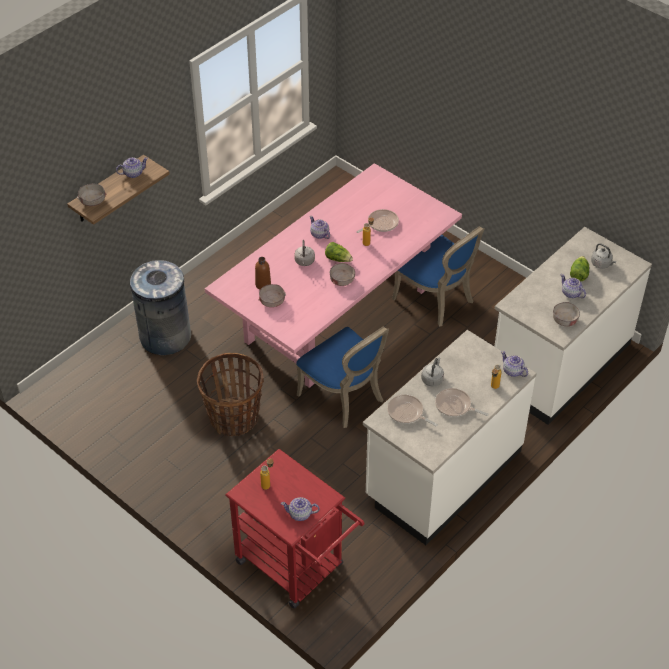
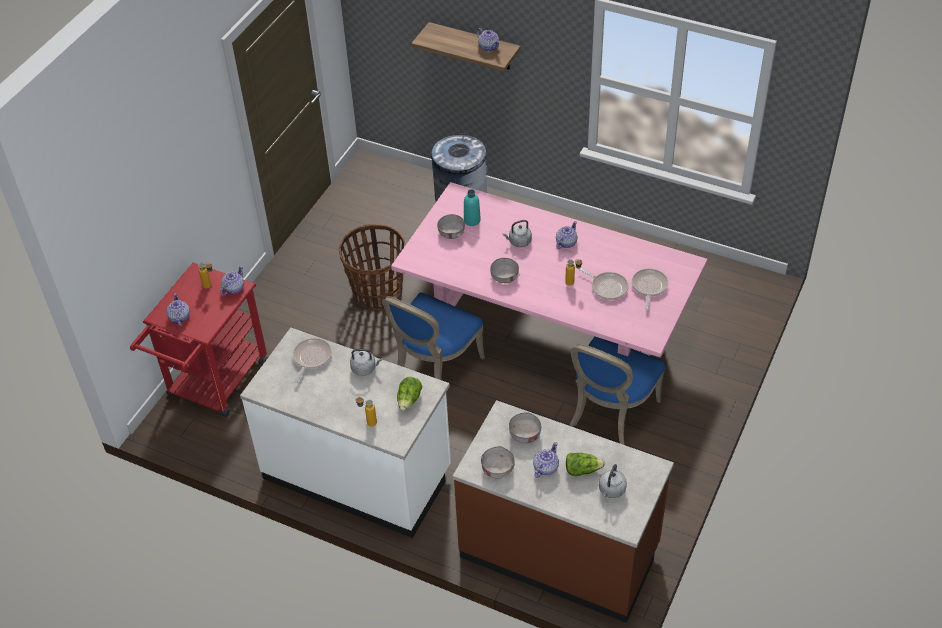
camera: 75 degrees right, 0 degrees up
(93, 201) = (438, 35): grey bowl -> grey bowl (525, 434)
(263, 285) = (472, 220): brown bottle -> turquoise bottle
(338, 259) = (535, 266): lettuce -> lettuce (409, 400)
(455, 406) = (332, 395): frying pan -> frying pan (649, 287)
(513, 371) = (398, 435): teapot -> teapot (233, 288)
(559, 363) = (560, 551): white counter -> brown counter

